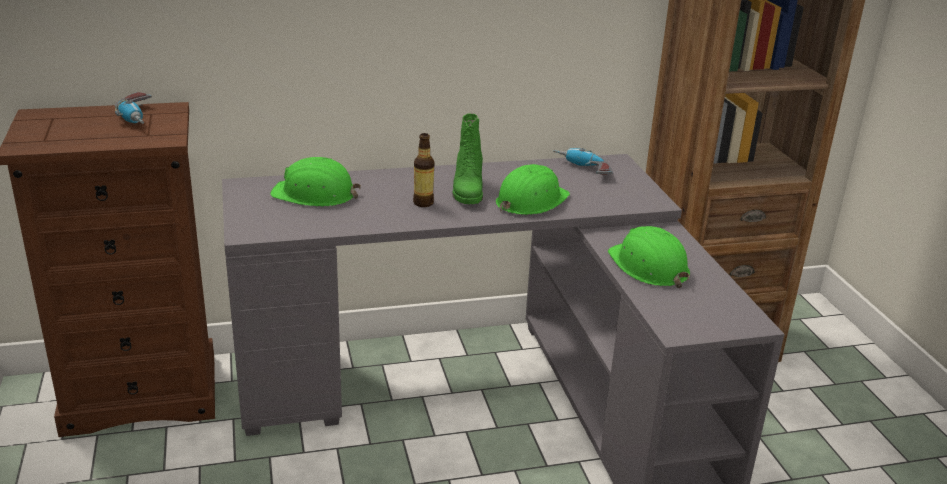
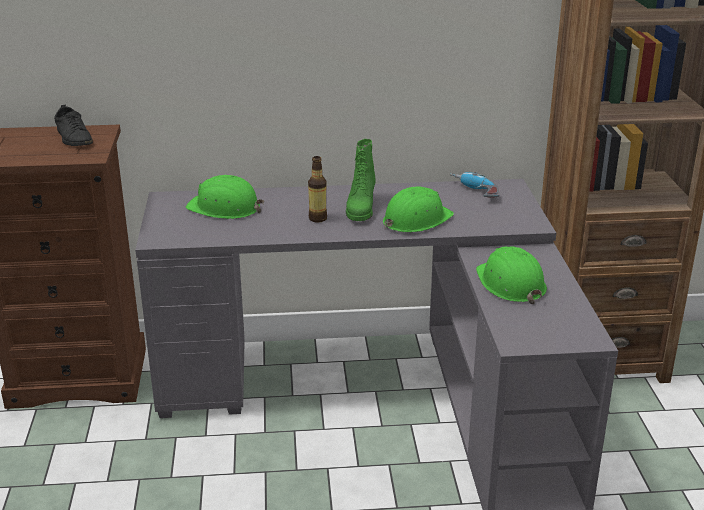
camera: 10 degrees right, 0 degrees up
(139, 118) = (74, 138): power drill -> black shoe

